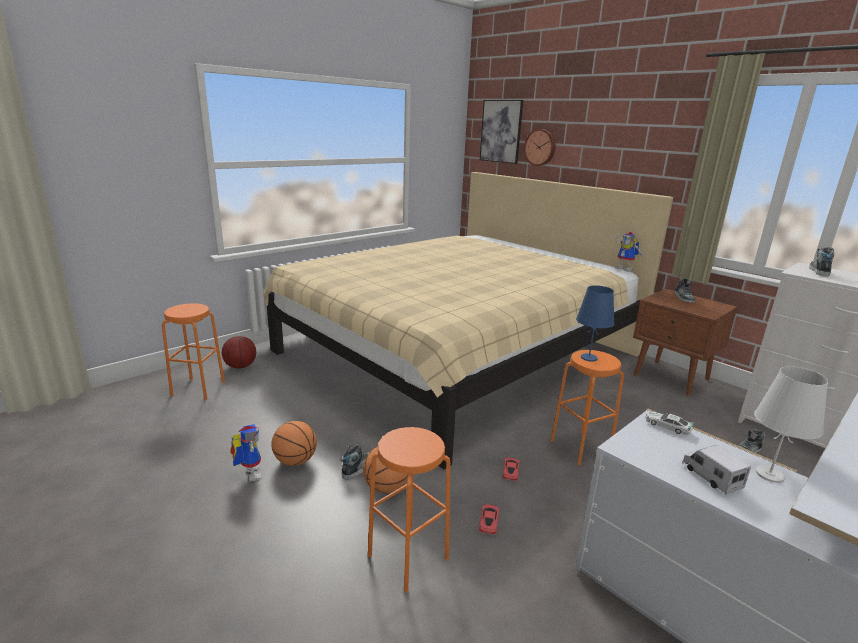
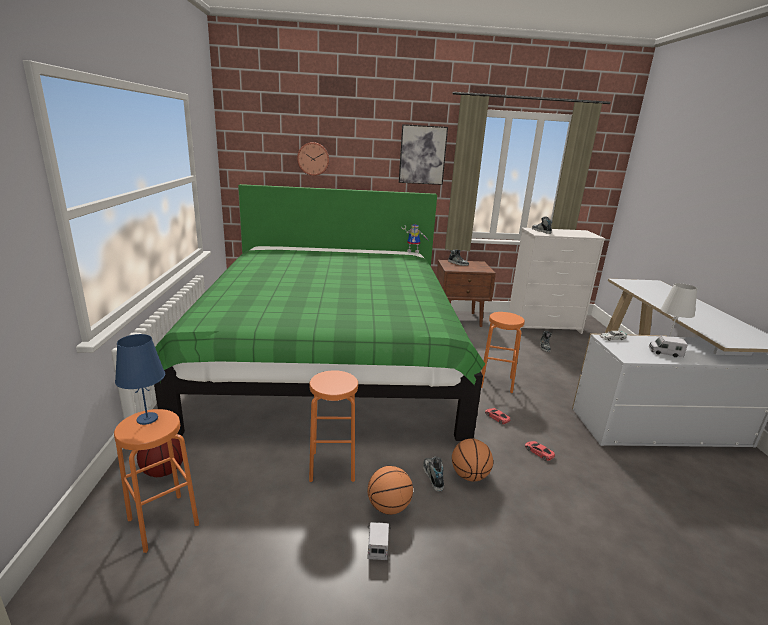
camera: 50 degrees left, 0 degrees up
(249, 473) = (378, 544): toy robot -> toy truck
(408, 556) = (550, 503): orange stool -> orange stool (332, 466)
(457, 352) = (330, 357): beige bed -> green bed
(501, 131) = (265, 143): picture -> picture (422, 155)
(588, 357) = (503, 318): blue table lamp -> blue table lamp (147, 419)

